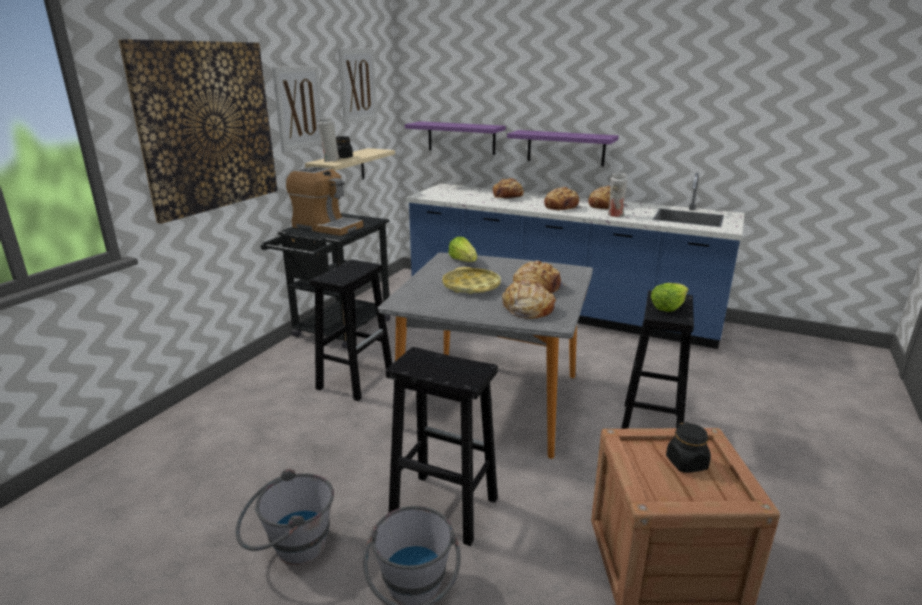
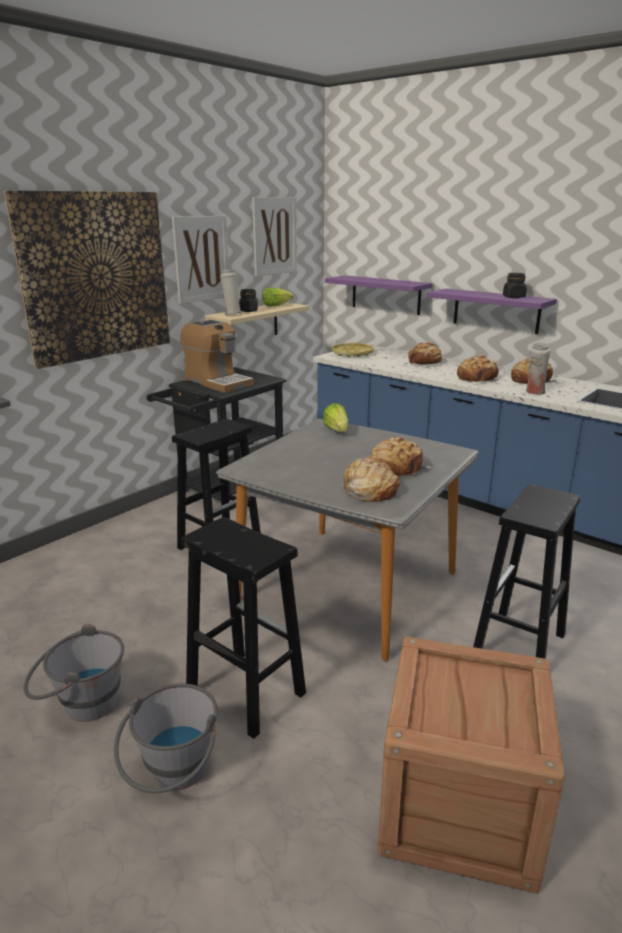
camera: 15 degrees right, 0 degrees up
(471, 286) = (326, 459): yellow tray -> yellow tray (352, 354)
(668, 307) = (539, 506): lettuce -> lettuce (276, 305)
(686, 463) = (484, 694): black jar -> black jar (514, 297)

